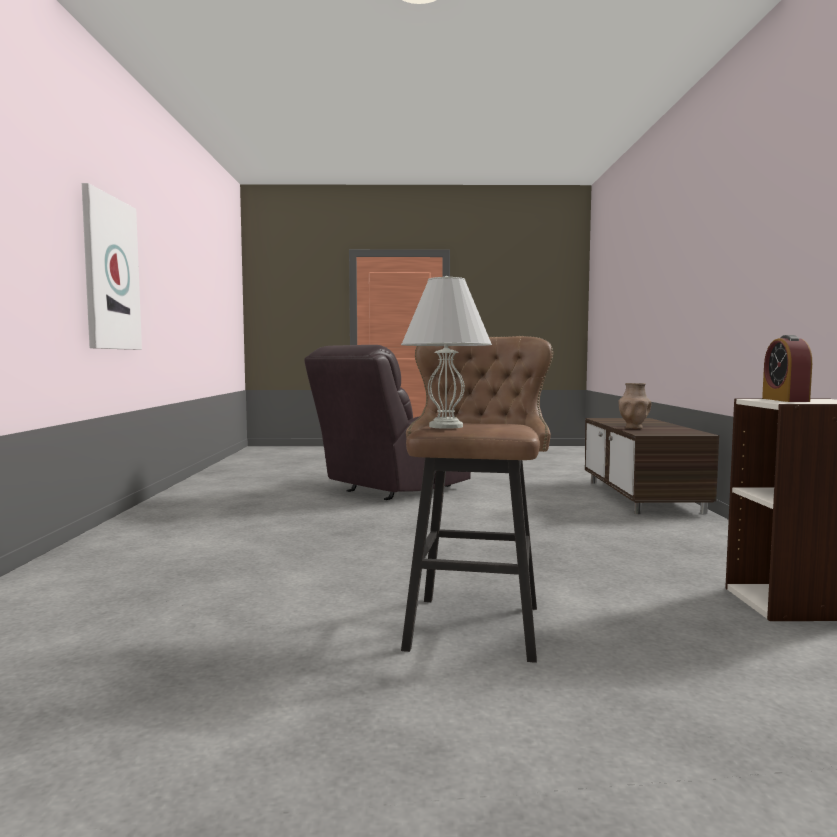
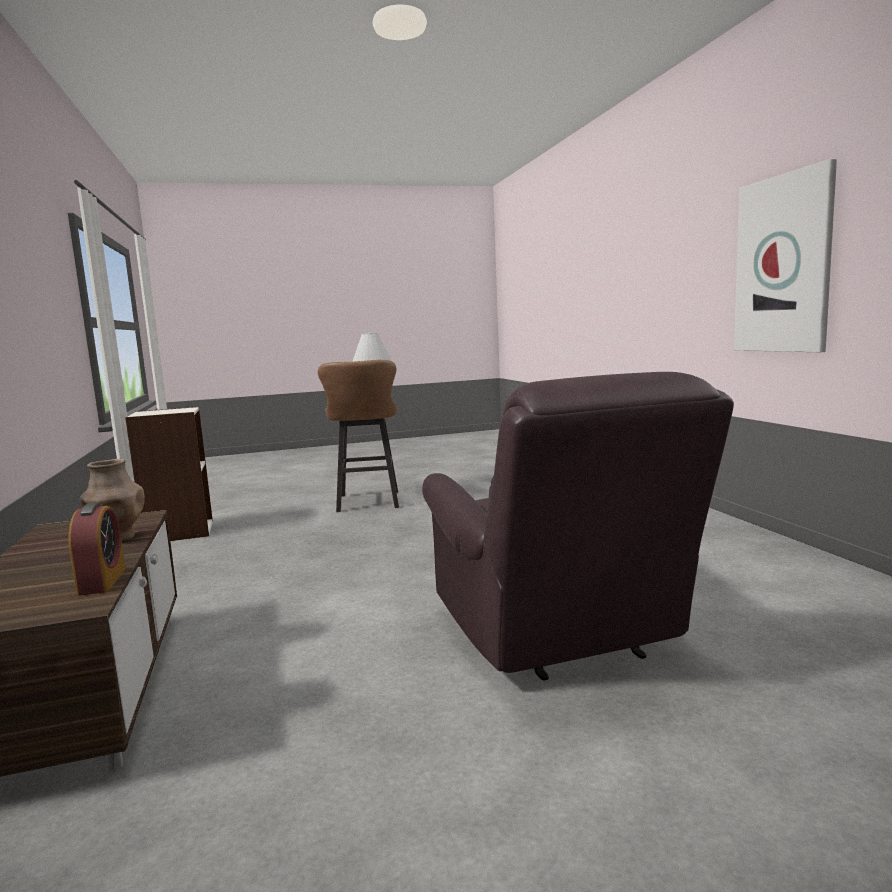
camera: 165 degrees right, 5 degrees up
(391, 490) = (560, 637): brown armchair -> brown armchair turned 135 degrees clockwise
(785, 400) = (174, 411): alarm clock -> alarm clock (102, 581)

